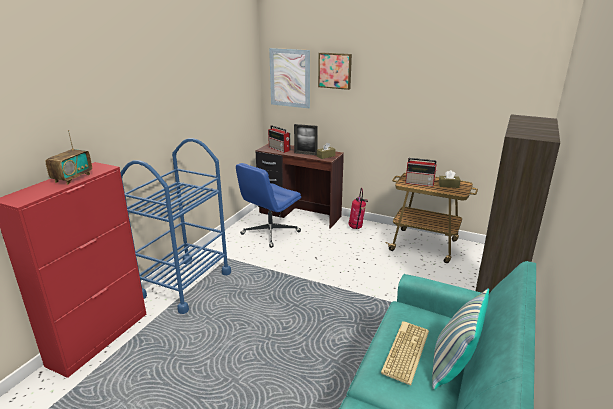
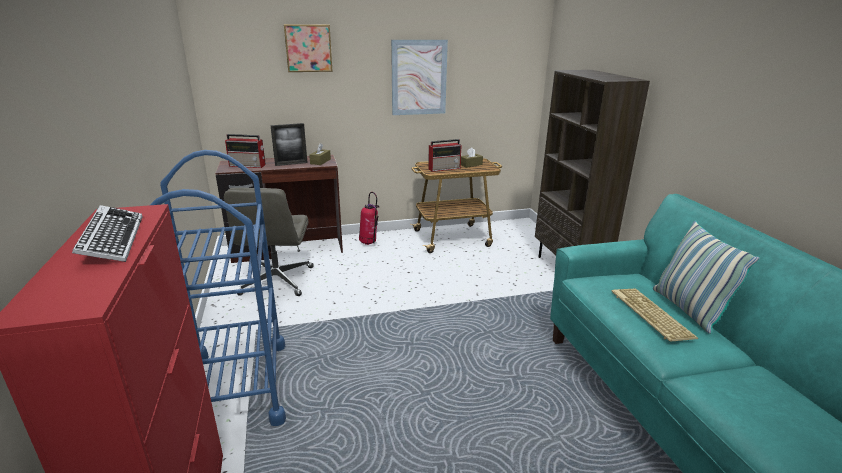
camera: 40 degrees left, 0 degrees up
(72, 178) = (112, 240): radio -> keyboard
(270, 233) = (277, 281): blue office chair -> grey office chair
(290, 78) = (240, 64): picture -> picture (419, 77)

